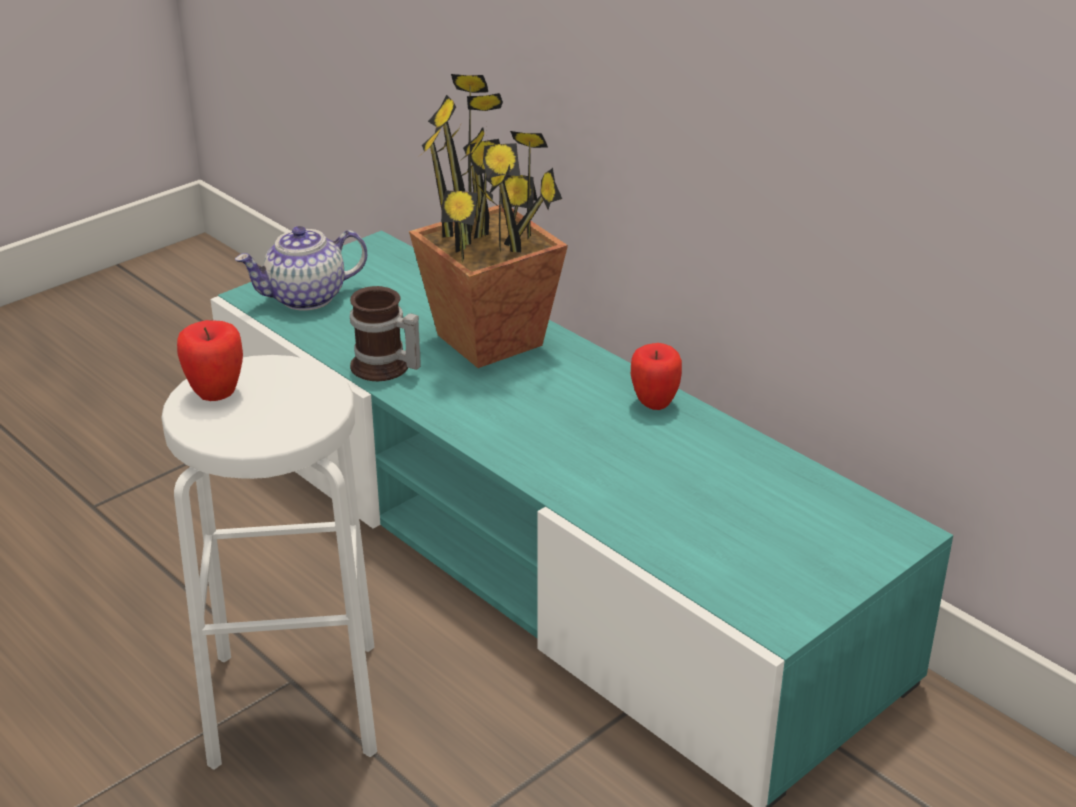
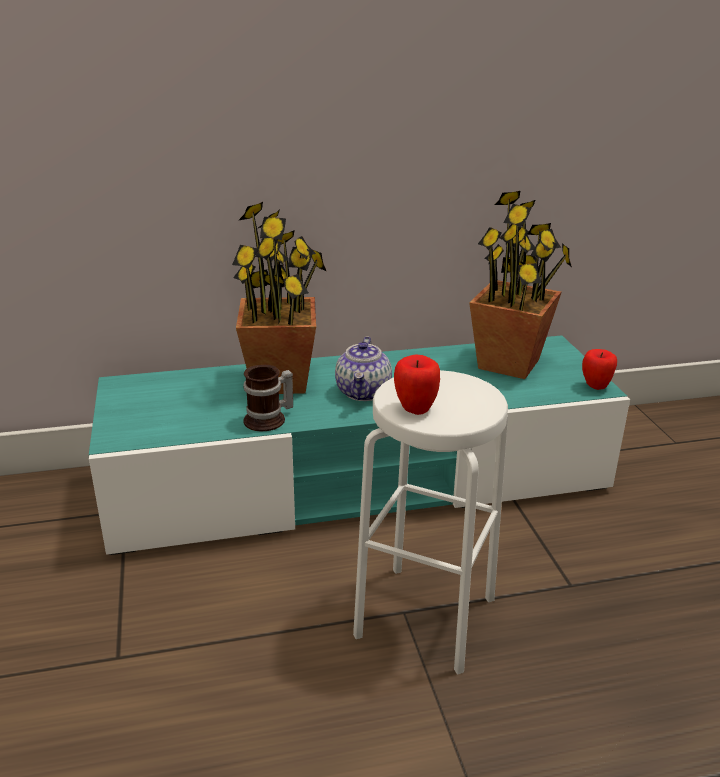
camera: 60 degrees left, 5 degrees down
(306, 298) = (146, 423): teapot -> teapot (364, 392)
(654, 403) = (396, 360): apple -> apple (595, 387)
(762, 506) = (509, 363): none -> potted plant

